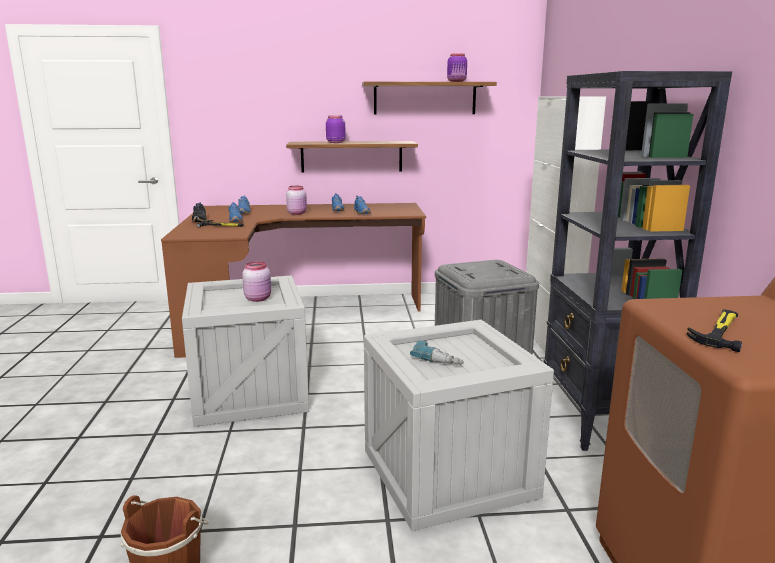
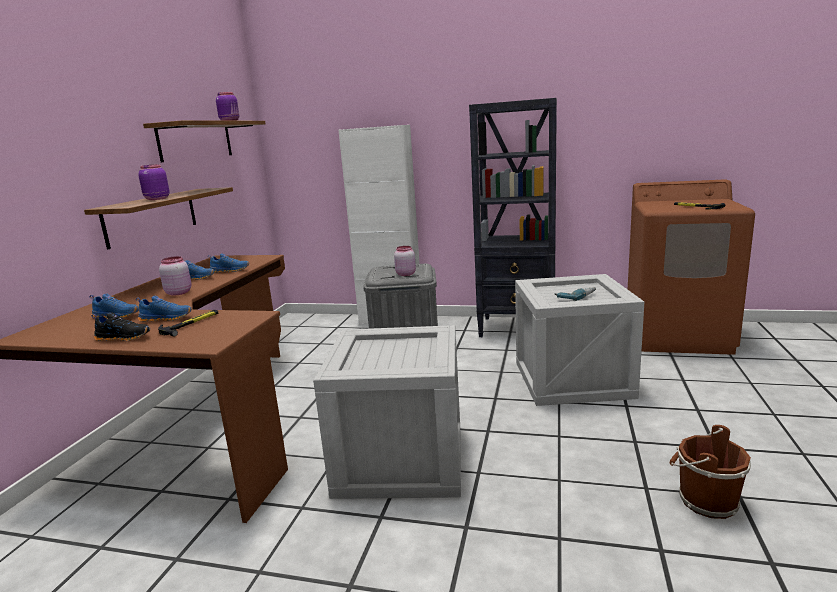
camera: 70 degrees left, 0 degrees up
(258, 298) = (397, 348): pink jar -> pink jar (405, 274)

